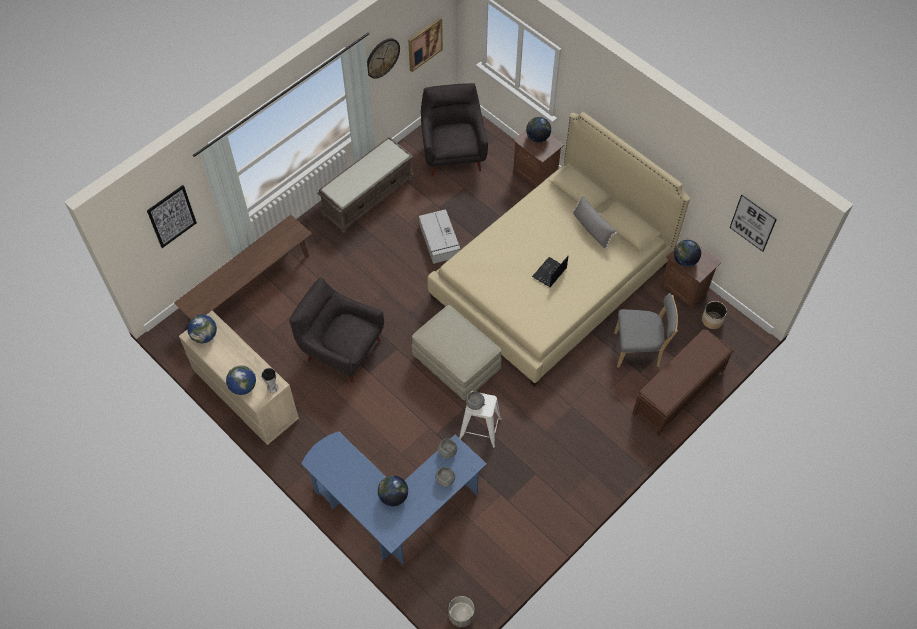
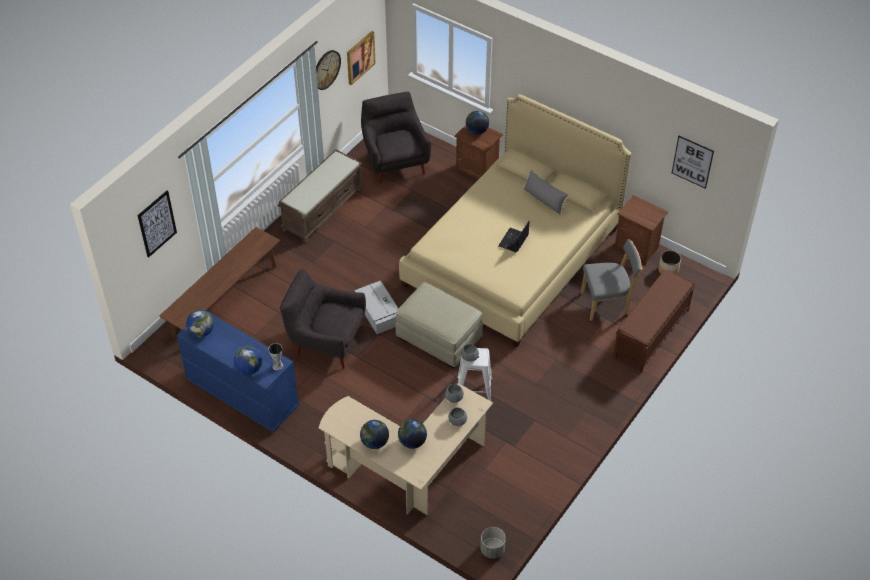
camera: 10 degrees left, 10 degrees down
(245, 395) = (242, 393): beige dresser -> blue dresser
(393, 510) = (407, 471): blue desk -> beige desk
(439, 241) = (399, 237): grey storage box -> grey storage box (379, 312)
(685, 260) = (635, 214): globe -> globe (374, 442)

